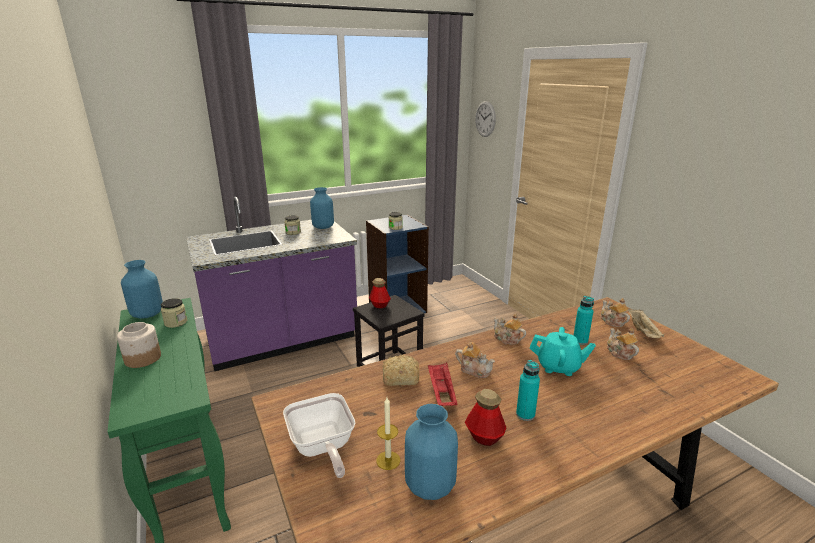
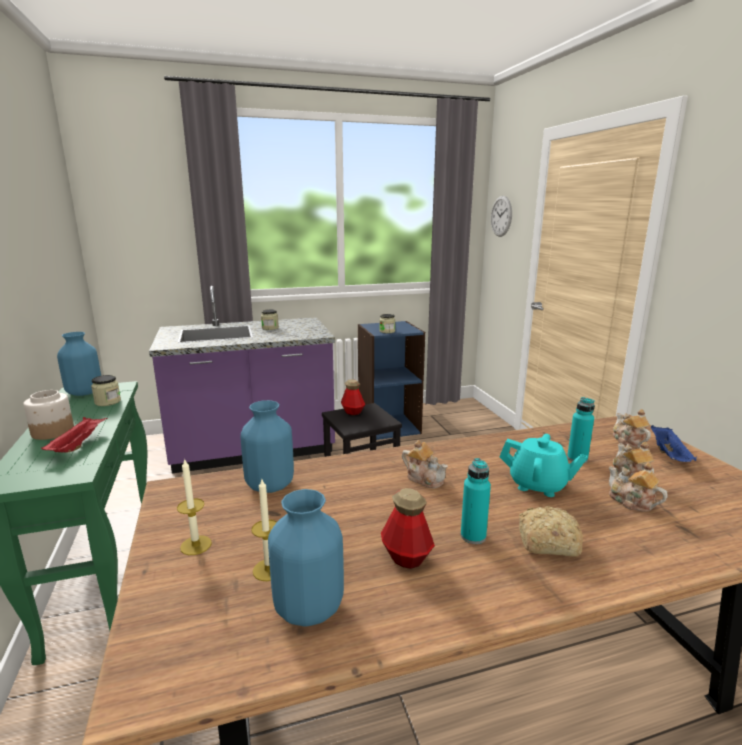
camera: 10 degrees right, 5 degrees down
(322, 448) = (196, 545): frying pan -> candle
(323, 227) = (304, 325): blue vase -> blue vase (270, 485)
(399, 377) = (327, 478): bread -> bread (545, 542)
(441, 393) = (371, 499): red tray -> red tray (78, 444)
(507, 339) = (480, 448): teapot -> teapot (631, 502)
(643, 332) = (669, 455): beige tray -> blue tray

